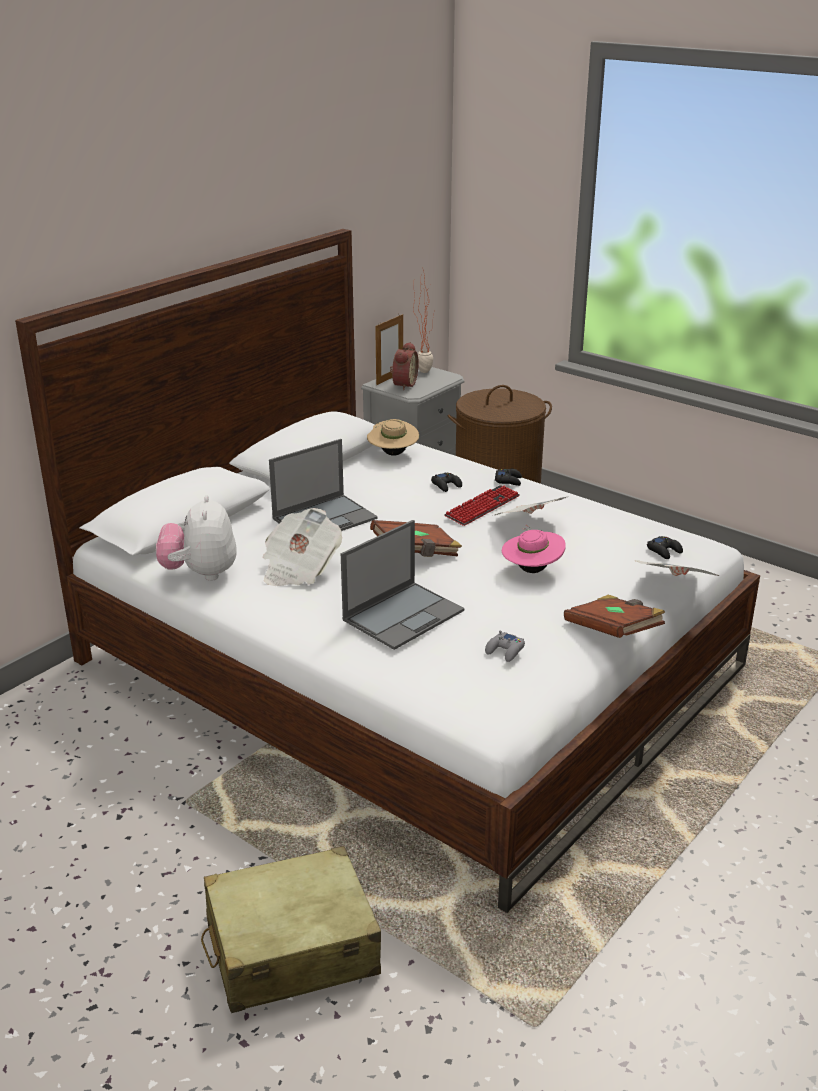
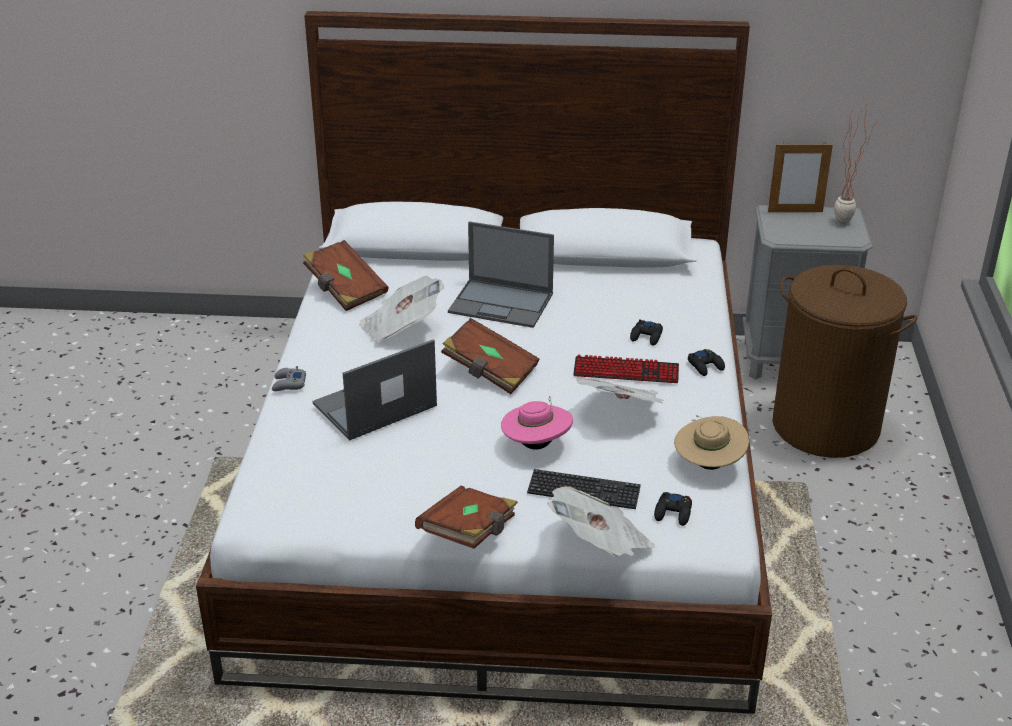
camera: 55 degrees right, 5 degrees up
(200, 573) = (345, 289): plush toy -> brown book
(291, 948) = (100, 585): beige suitcase -> none
(393, 454) = (670, 284): beige hat -> beige hat (708, 464)
(403, 384) = (791, 223): alarm clock -> none
(404, 615) = (373, 406): laptop -> laptop turned 135 degrees clockwise
(505, 651) = (366, 480): grey game controller -> grey game controller (288, 384)
(608, 572) = (583, 491): none -> keyboard

